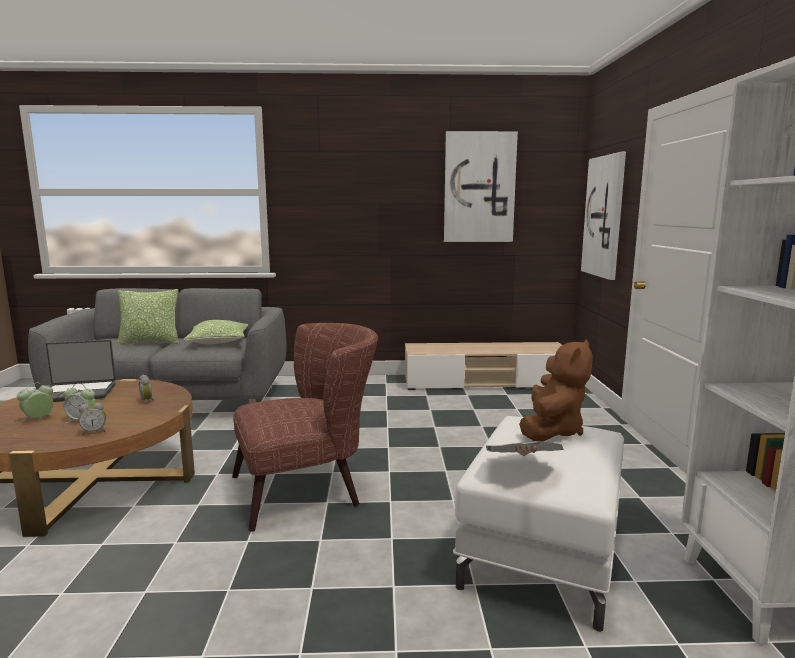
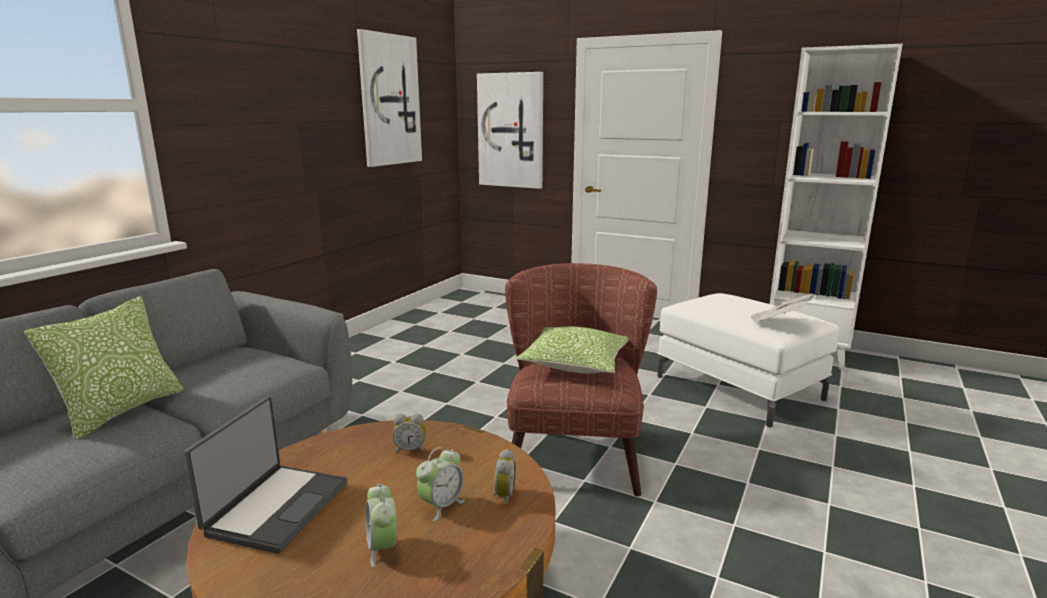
camera: 60 degrees left, 5 degrees up
(218, 341) = (237, 363): pillow -> pillow (575, 363)
(485, 382) = (431, 316): beige tv stand -> none
(551, 431) = (717, 302): brown plush toy -> none

